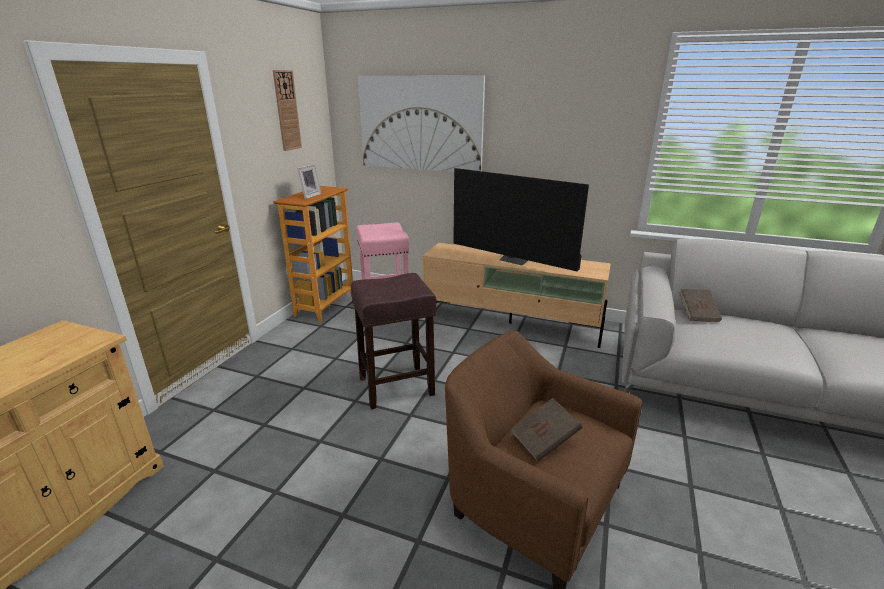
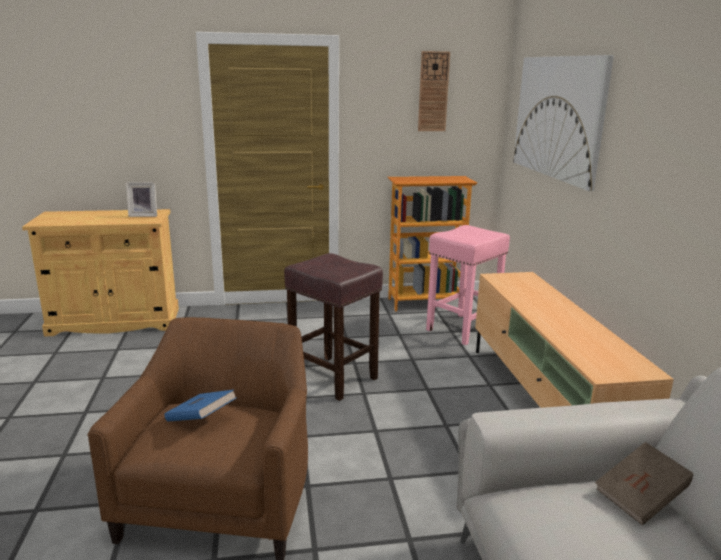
camera: 60 degrees right, 5 degrees down
(309, 196) = (423, 180): picture frame -> picture frame (144, 215)
(515, 260) = (554, 316): television -> none
(544, 441) = (201, 419): brown book -> blue book

